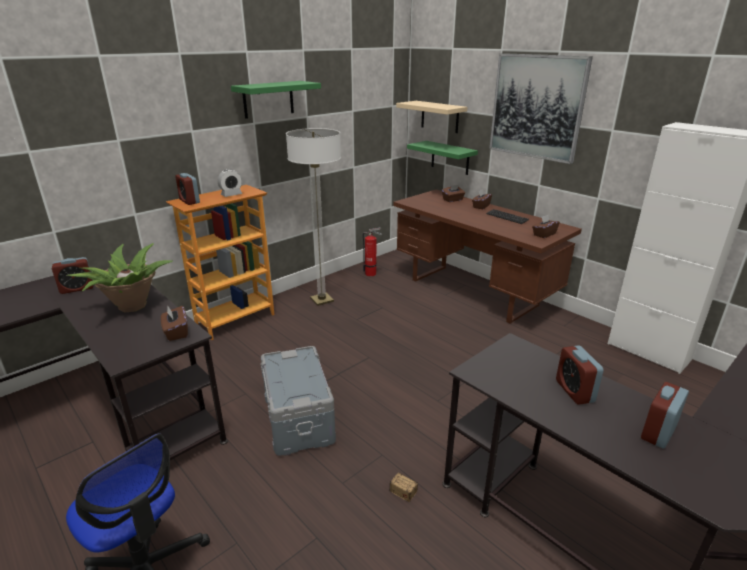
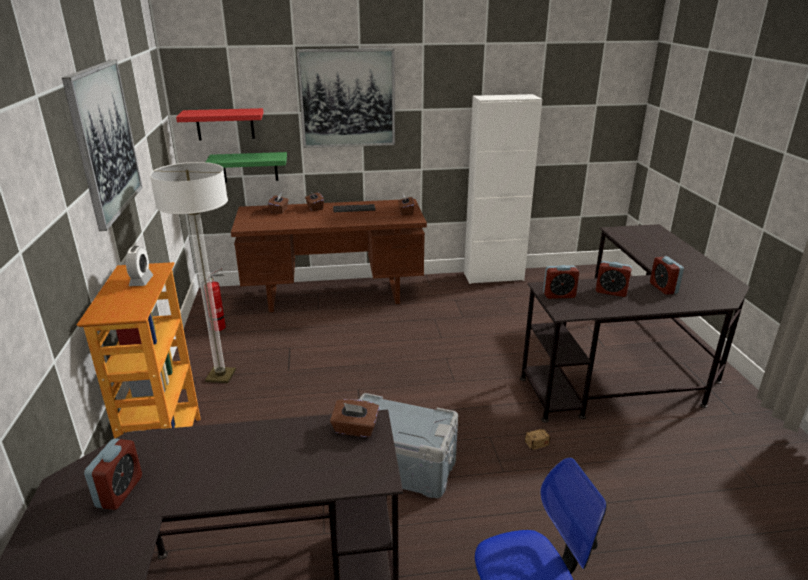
camera: 55 degrees left, 0 degrees up
(131, 306) = (248, 450): potted plant -> none
(189, 201) = (113, 309): alarm clock -> alarm clock (559, 295)
(268, 99) = (104, 141): green shelf -> picture
(440, 116) = (225, 124): beige shelf -> red shelf

